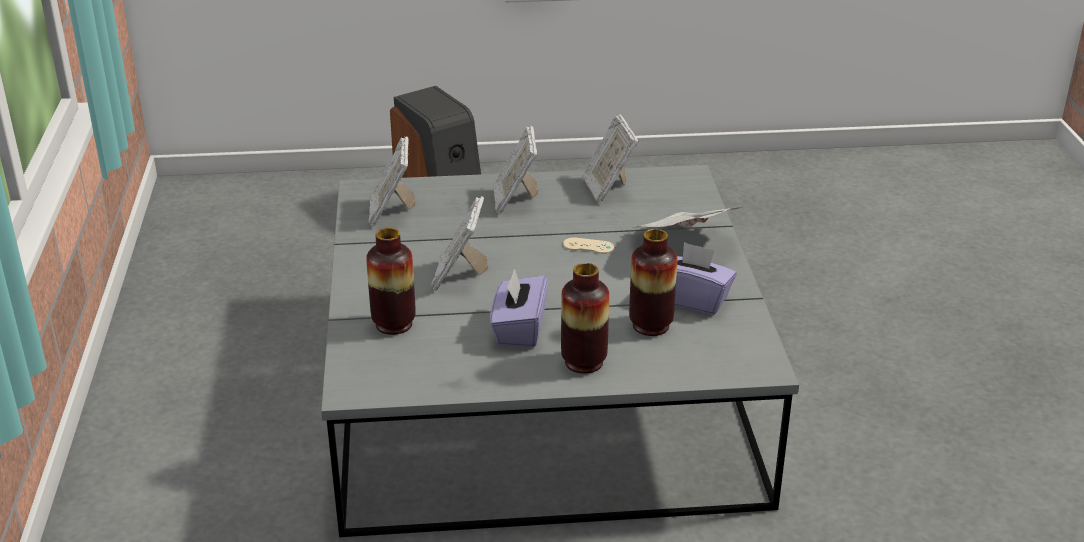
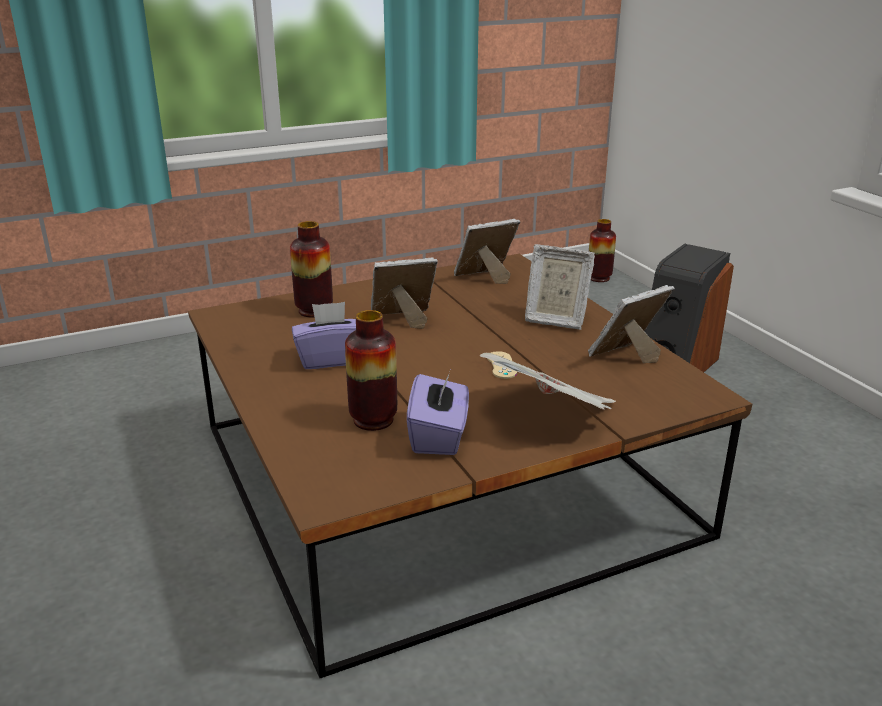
camera: 70 degrees right, 5 degrees down
(515, 200) = (555, 319): picture frame -> picture frame turned 135 degrees counterclockwise
(542, 391) = (440, 478): grey coffee table -> brown coffee table
(584, 362) = (291, 396): vase -> vase (599, 278)

